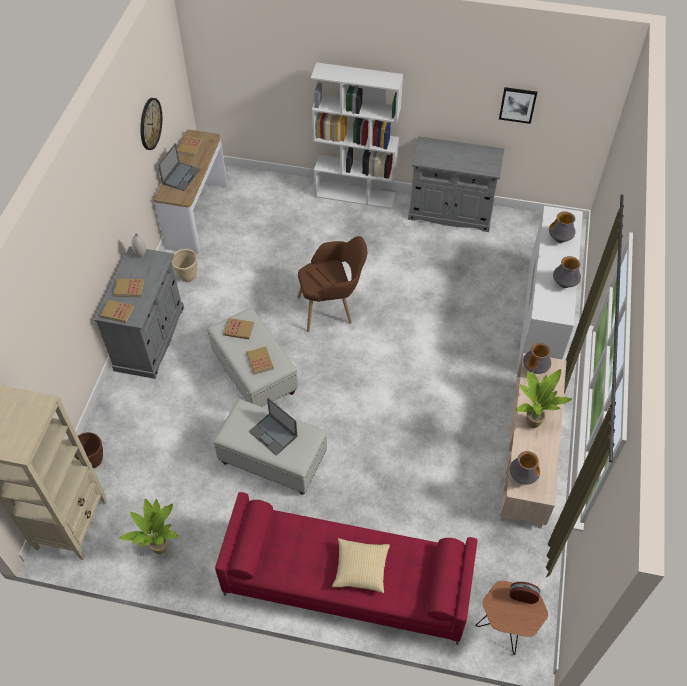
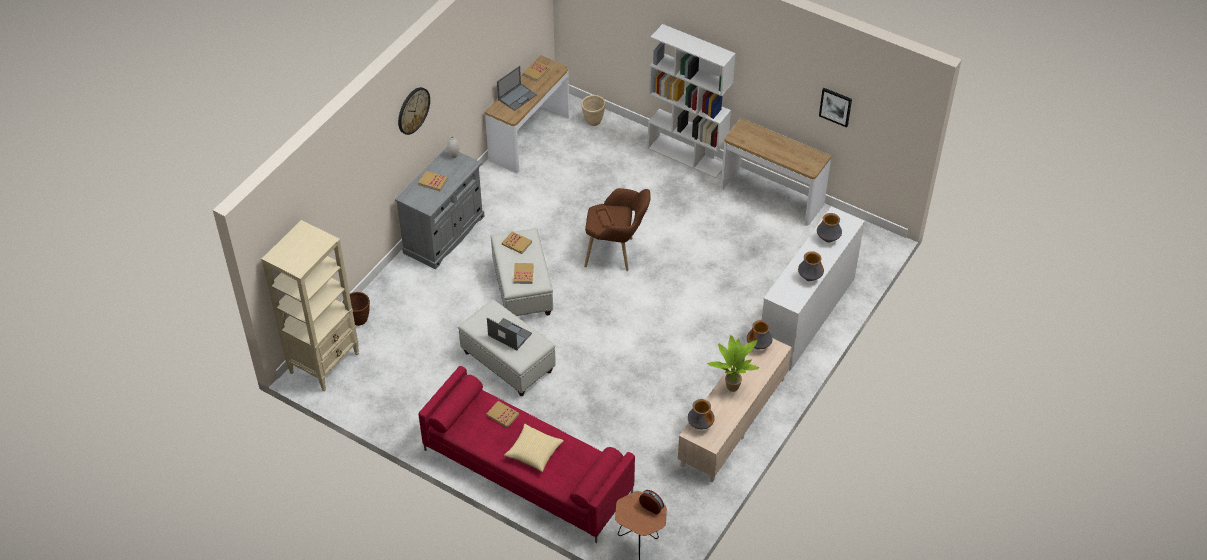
camera: 20 degrees right, 5 degrees down
(117, 312) = (416, 198): book -> book (502, 415)
(150, 123) = (497, 44): wall clock -> wall clock (413, 110)
(160, 546) = (388, 400): potted plant -> none
(187, 277) = (498, 190): beige planter -> beige planter (593, 121)
(273, 434) = (509, 334): laptop -> laptop turned 150 degrees clockwise
(450, 212) = (771, 196): grey cabinet -> console table

